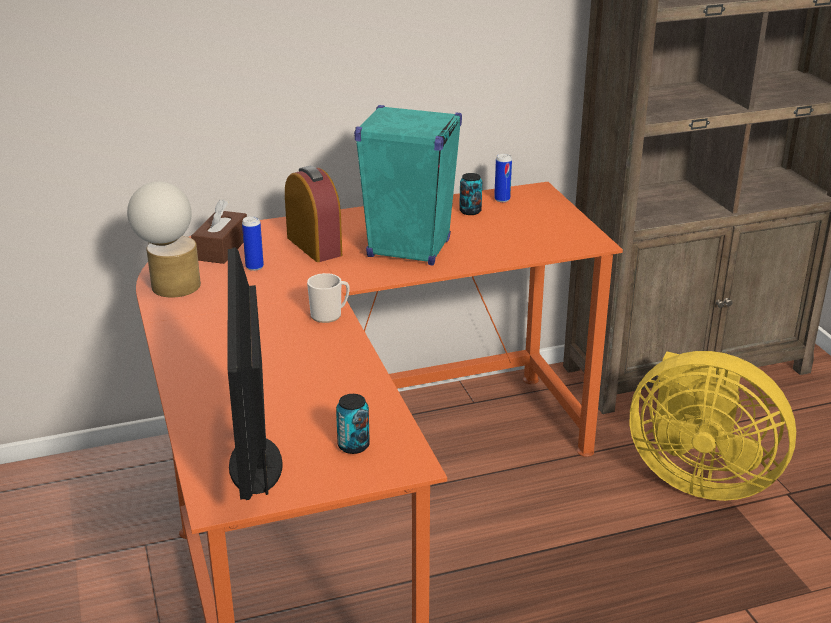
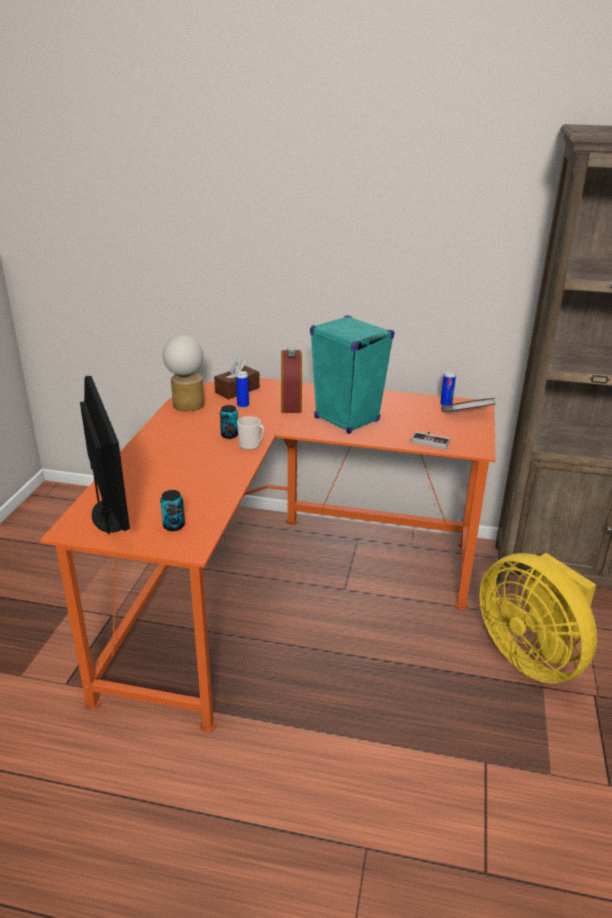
camera: 30 degrees right, 0 degrees up
(254, 464) = (111, 516): monitor -> monitor turned 135 degrees clockwise
(470, 211) = (415, 407): can -> can (229, 435)
(534, 247) = (431, 441): none -> game controller
(537, 205) = (466, 414): none -> book

